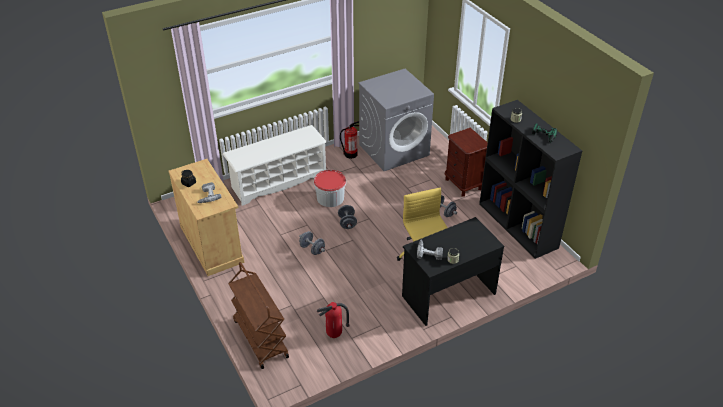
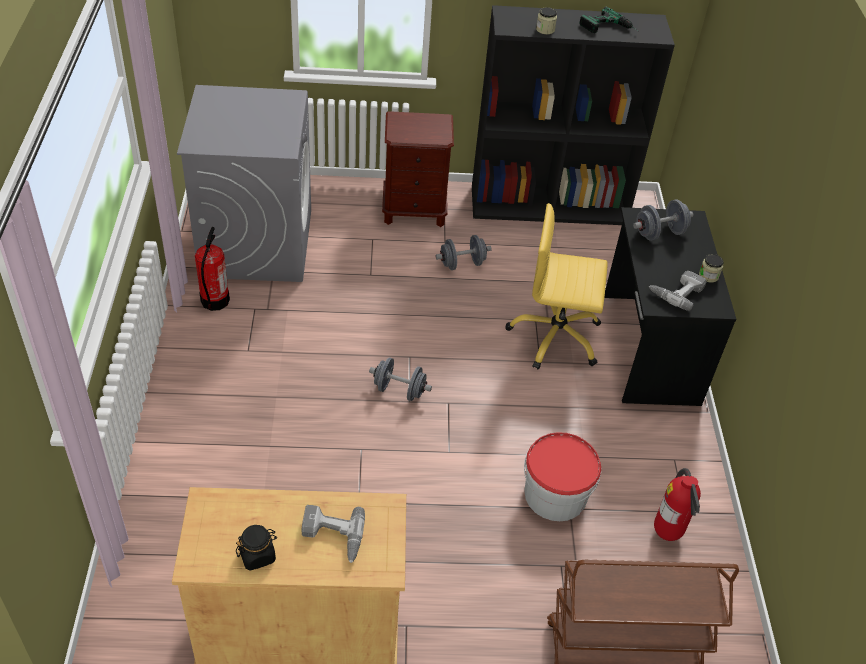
camera: 65 degrees left, 5 degrees up
(278, 182) = (197, 438): white shoe rack -> none
(312, 249) = (433, 470): grey dumbbell -> grey dumbbell (659, 233)
(330, 198) = (312, 382): bucket -> bucket (555, 494)

